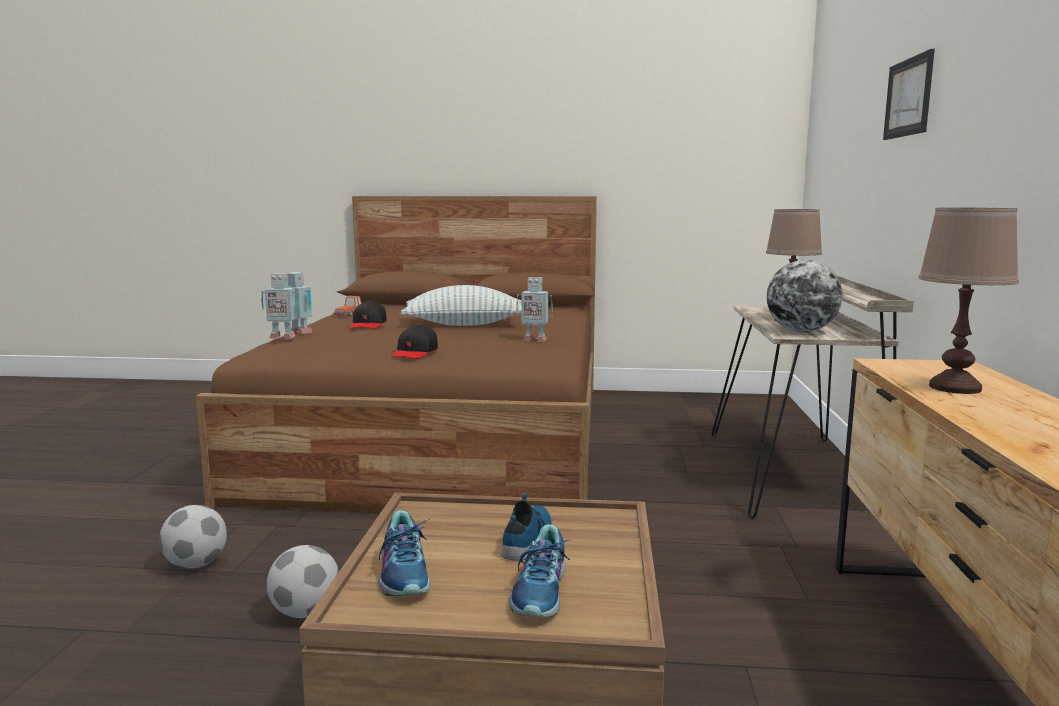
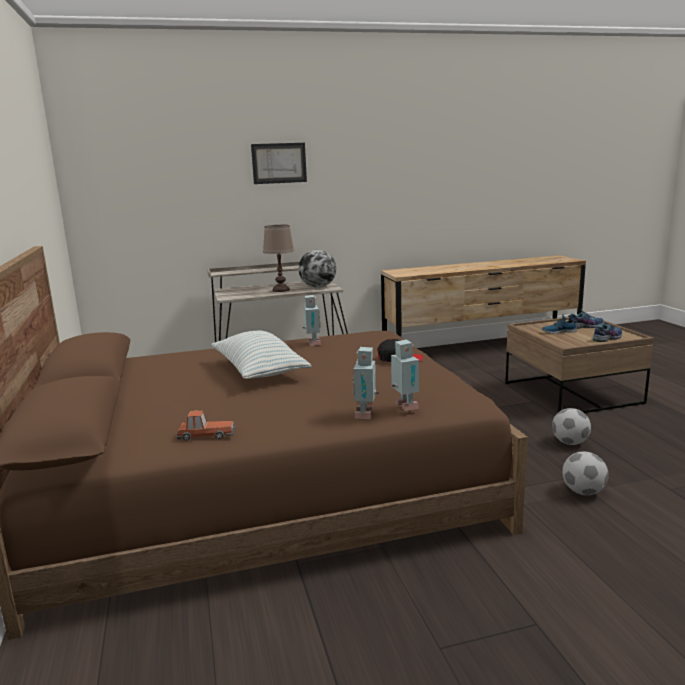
camera: 110 degrees left, 5 degrees up
(368, 325) = (313, 391): black cap -> none
(954, 388) = (434, 270): brown table lamp -> none

